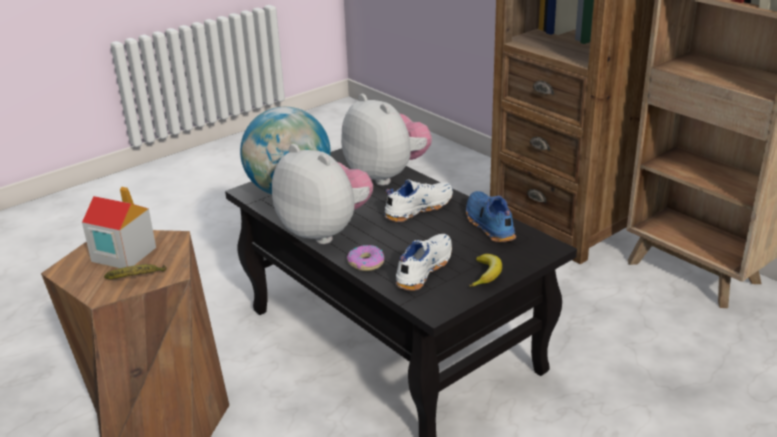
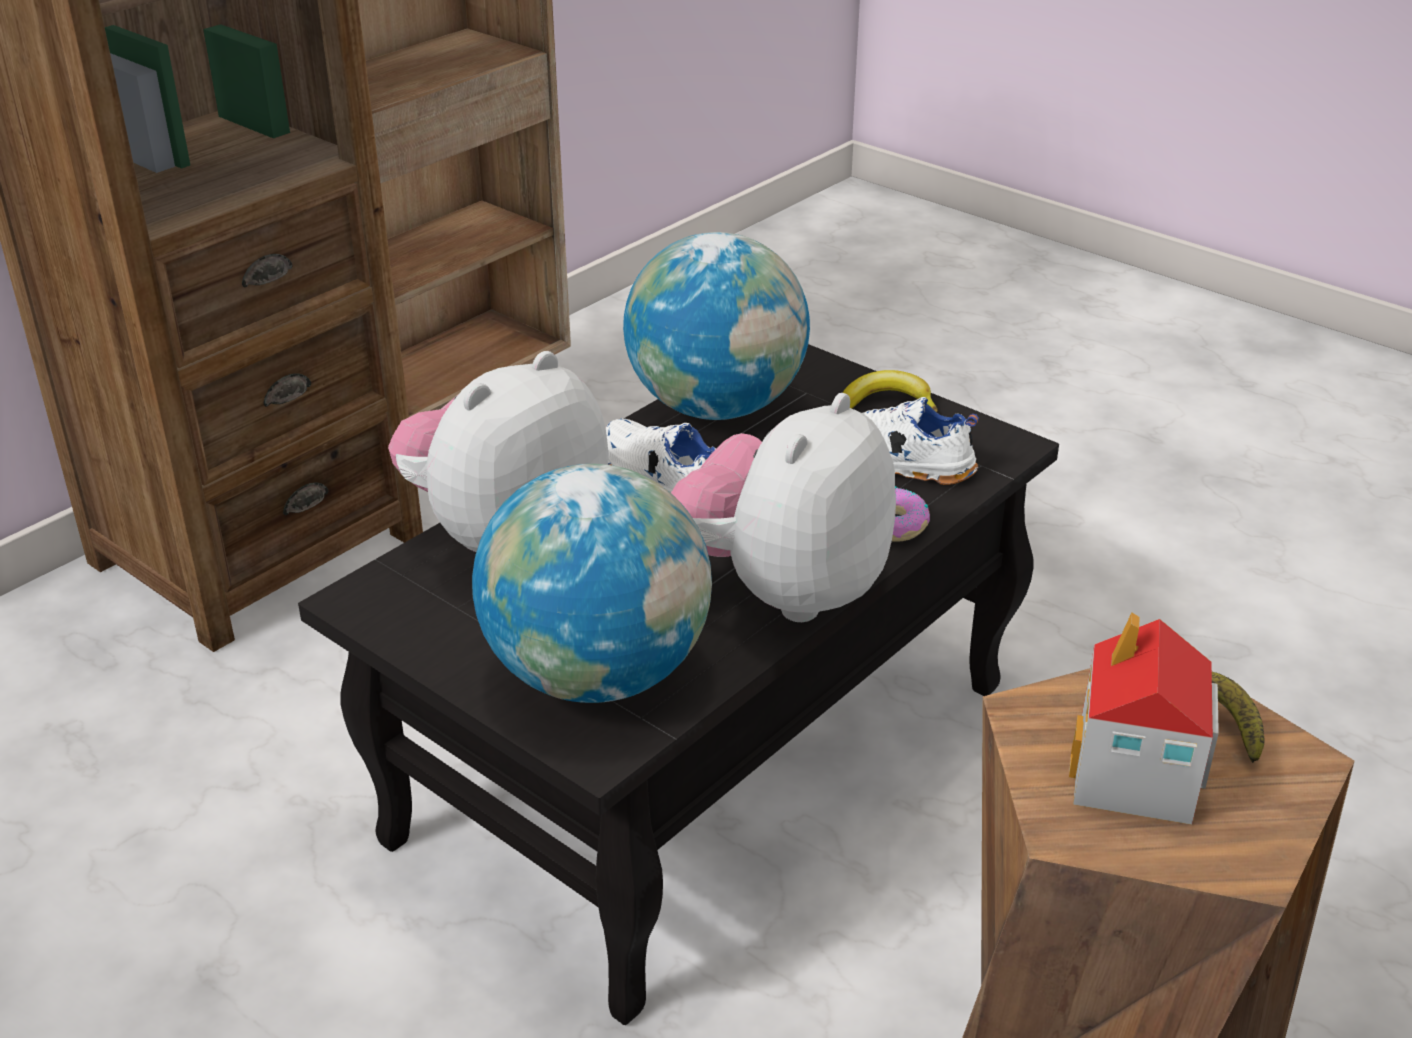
camera: 100 degrees left, 5 degrees up
(488, 225) = (716, 407): blue shoe -> globe

